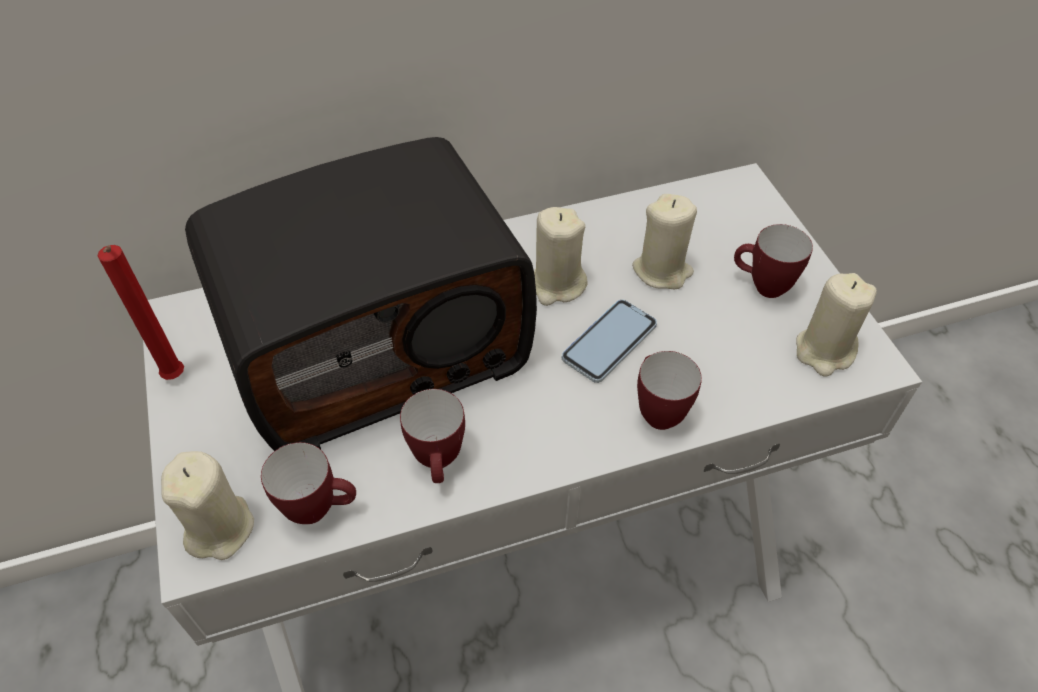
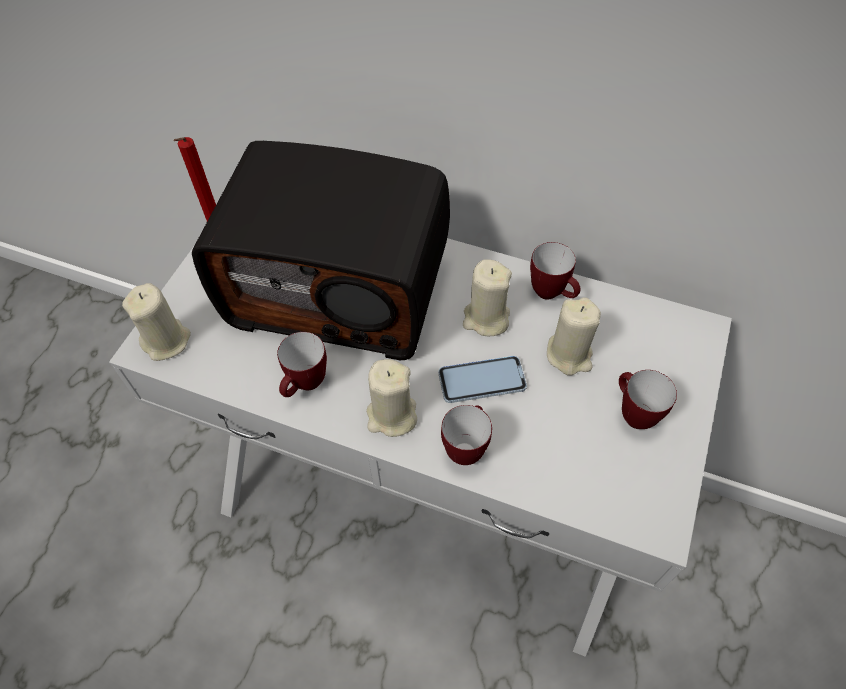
camera: 40 degrees right, 5 degrees up
(320, 509) = (222, 366): mug -> mug (552, 294)
(824, 351) = (630, 491): beige candle -> beige candle (391, 416)

